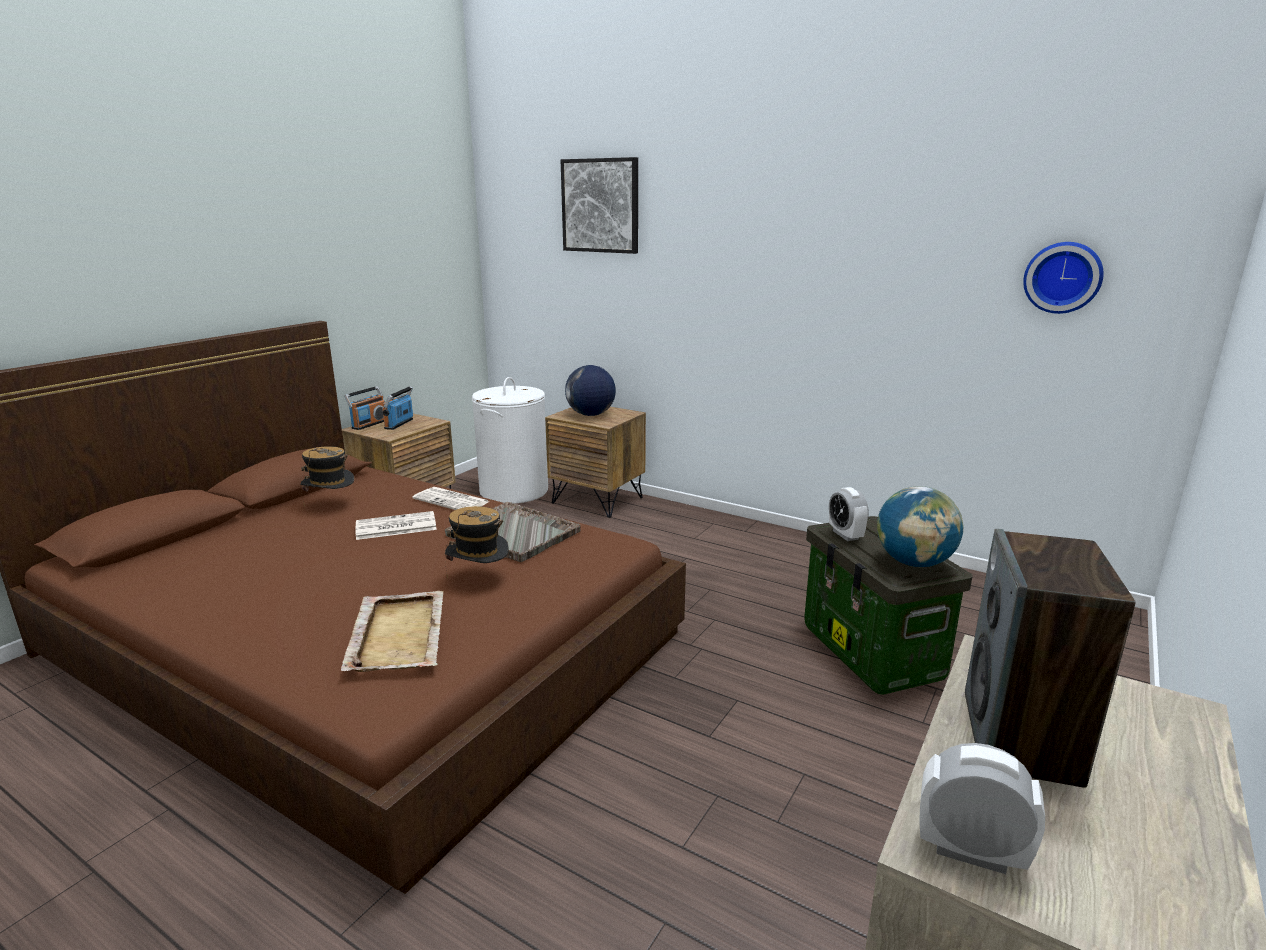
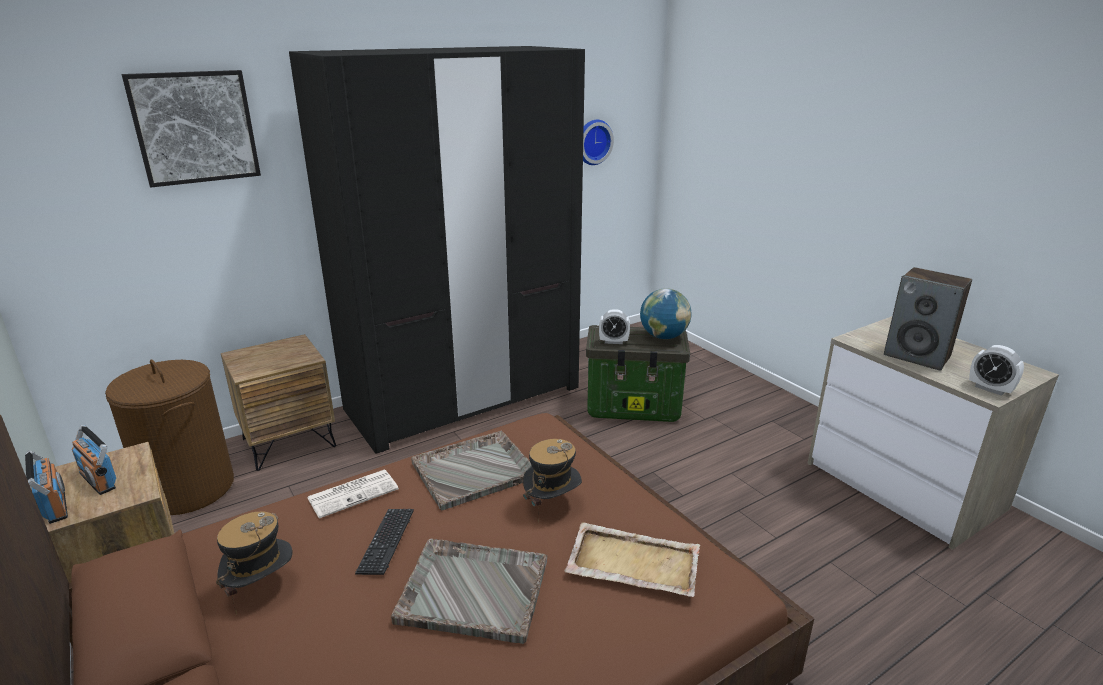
camera: 65 degrees left, 5 degrees up
(340, 570) = (472, 590): none -> grey tray
(395, 527) = (386, 542): newspaper -> keyboard
(514, 491) = (189, 488): white laundry basket -> brown laundry basket
(590, 415) = (270, 359): globe -> none
(750, 546) = (464, 398): none -> black wardrobe
(970, 852) = (990, 389): alarm clock -> alarm clock turned 90 degrees counterclockwise

